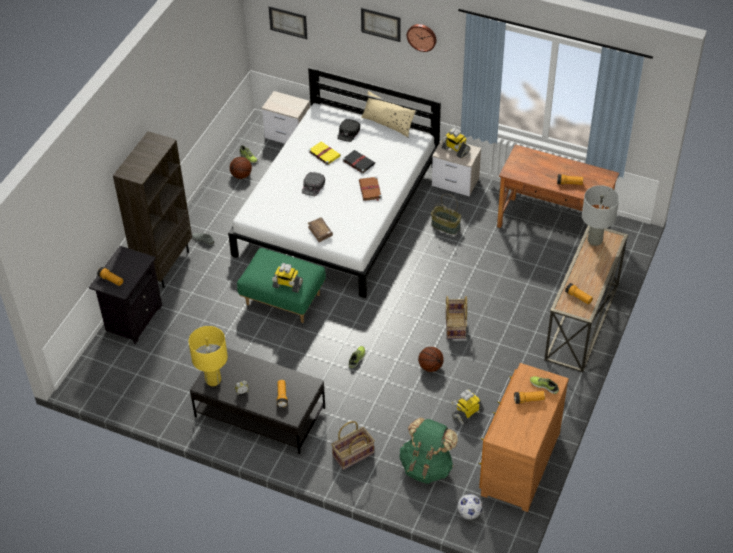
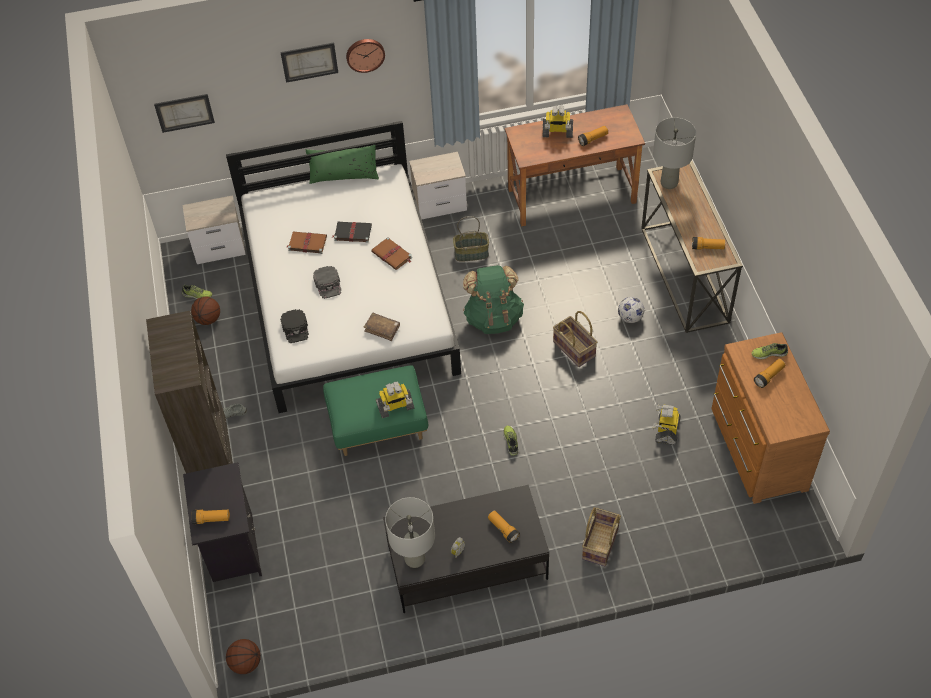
camera: 35 degrees left, 5 degrees up
(213, 380) = (414, 559): yellow table lamp -> grey table lamp
(324, 154) = (307, 243): yellow book -> brown book
(348, 132) = (311, 207): black cap -> black cap (295, 328)
(388, 123) = (344, 175): beige pillow -> green pillow
(427, 466) = (679, 508): green backpack -> green backpack (493, 318)
(430, 366) = (589, 405): basketball -> basketball (245, 663)
(455, 150) = (434, 167): toy robot -> toy robot (557, 132)
(469, 513) = (760, 528): football -> football (630, 318)

